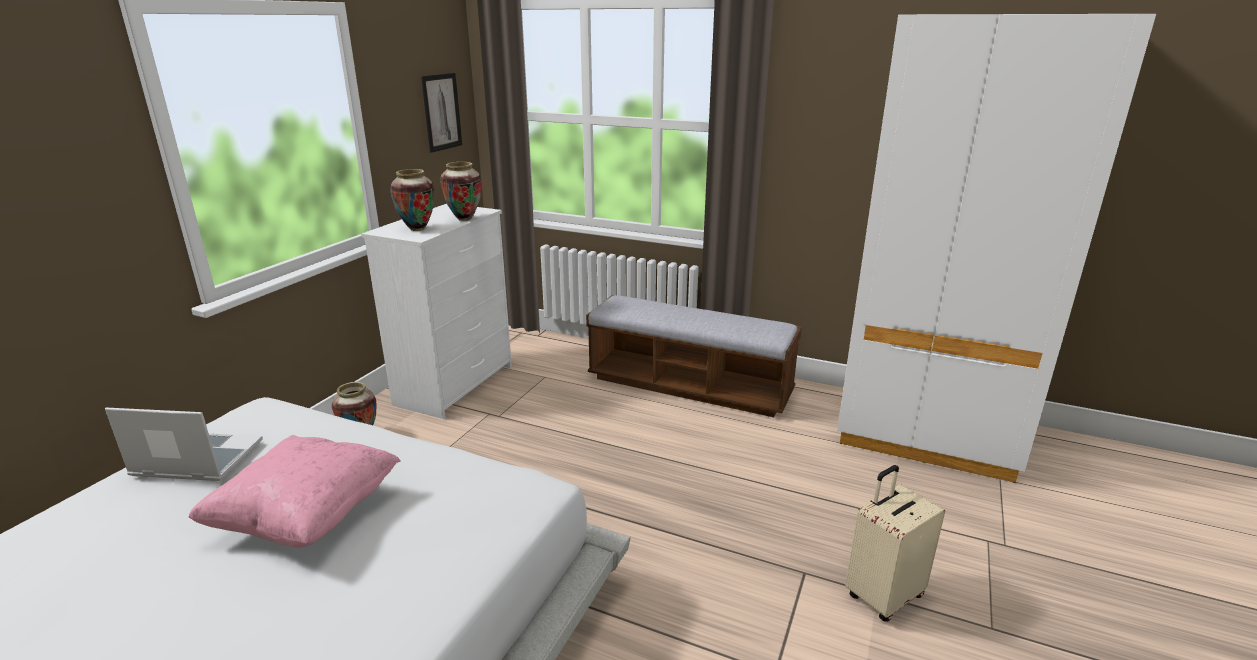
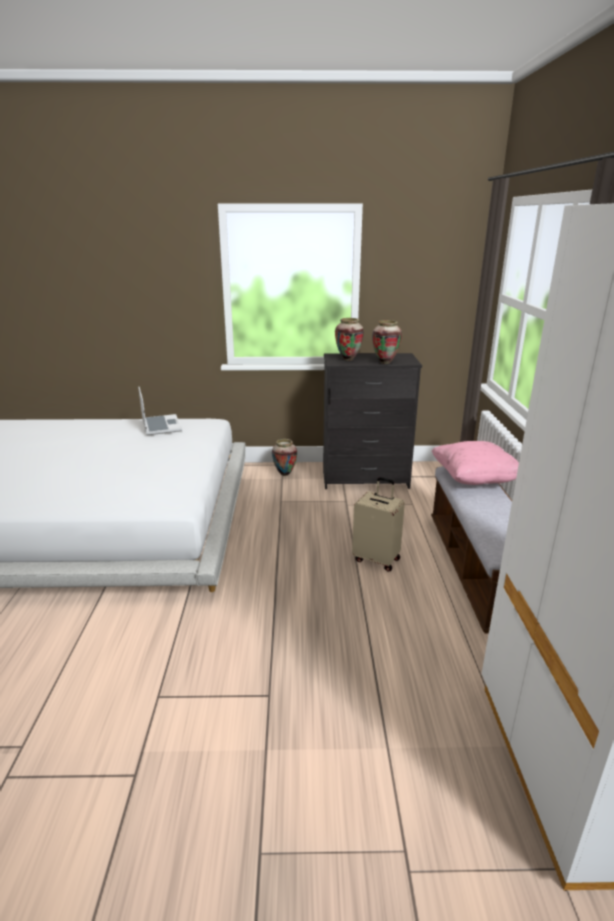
camera: 65 degrees right, 0 degrees up
(307, 518) = (128, 460): pink pillow -> pink pillow (474, 479)
(441, 112) = (443, 286): picture -> none
(456, 384) = (366, 479): white dresser -> black dresser
(882, 595) = (266, 754): beige suitcase -> beige suitcase (377, 559)

